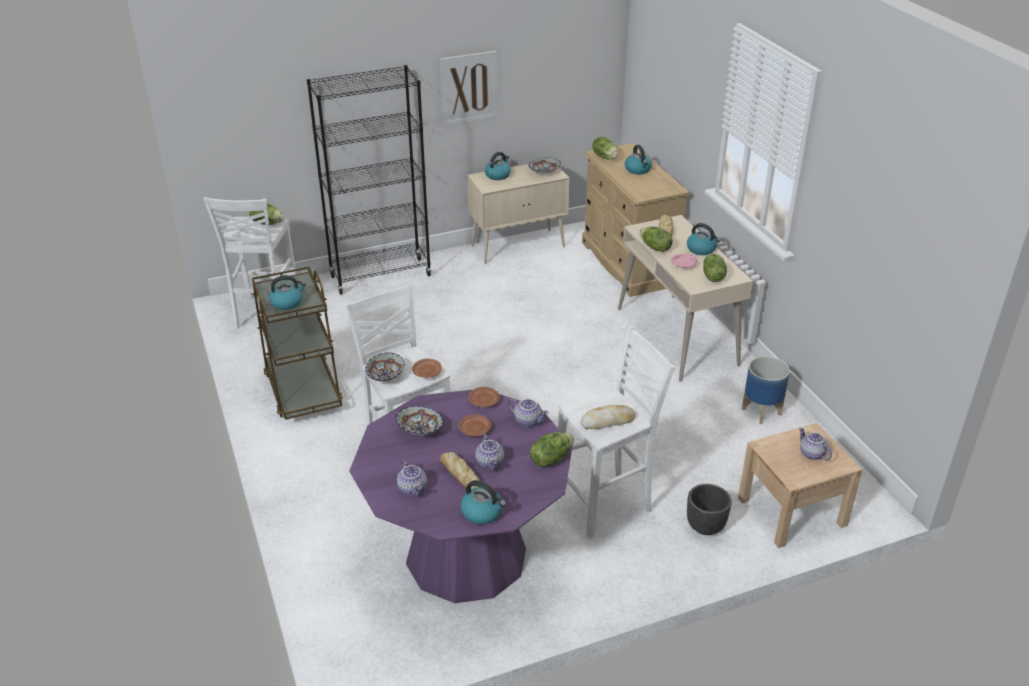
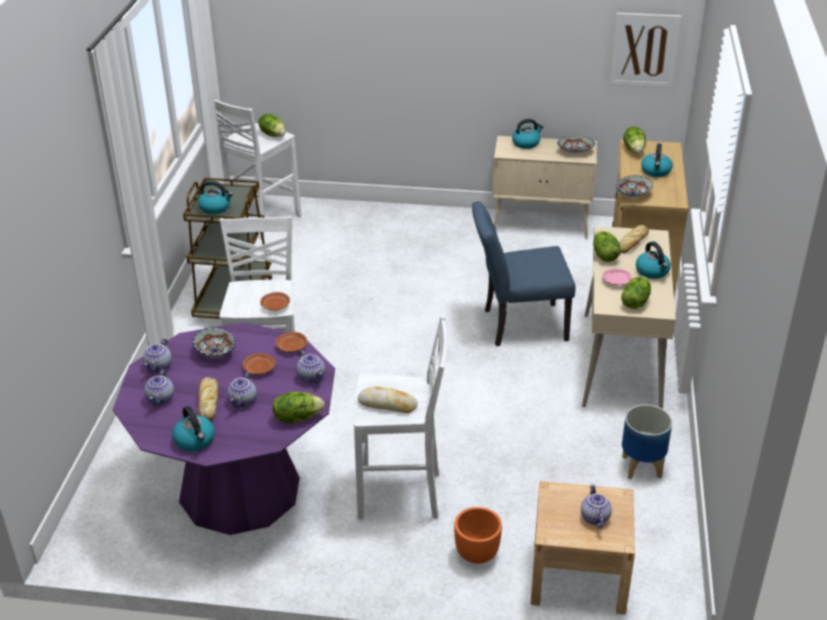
camera: 30 degrees right, 0 degrees up
(381, 276) = (387, 216): black bookcase -> none
(381, 461) = (159, 367): none -> teapot
(385, 376) = (238, 297): bowl -> bowl (632, 195)
(469, 88) = (506, 45): picture -> picture (644, 50)
(573, 333) = (518, 325): none -> blue chair
(705, 527) = (476, 554): black planter -> orange planter

